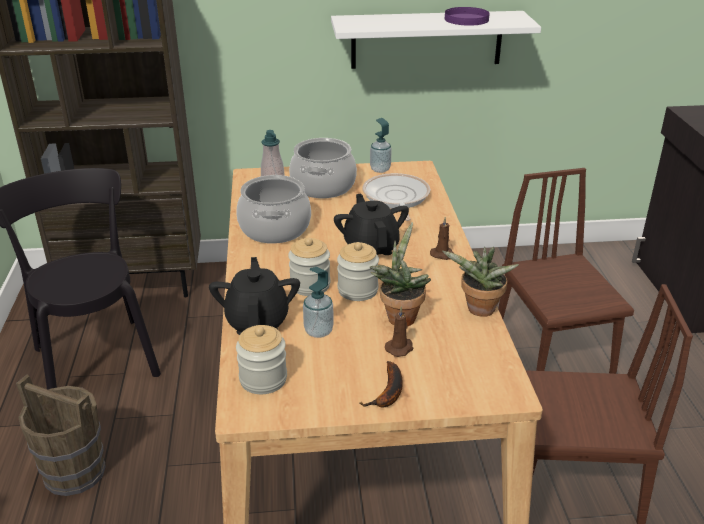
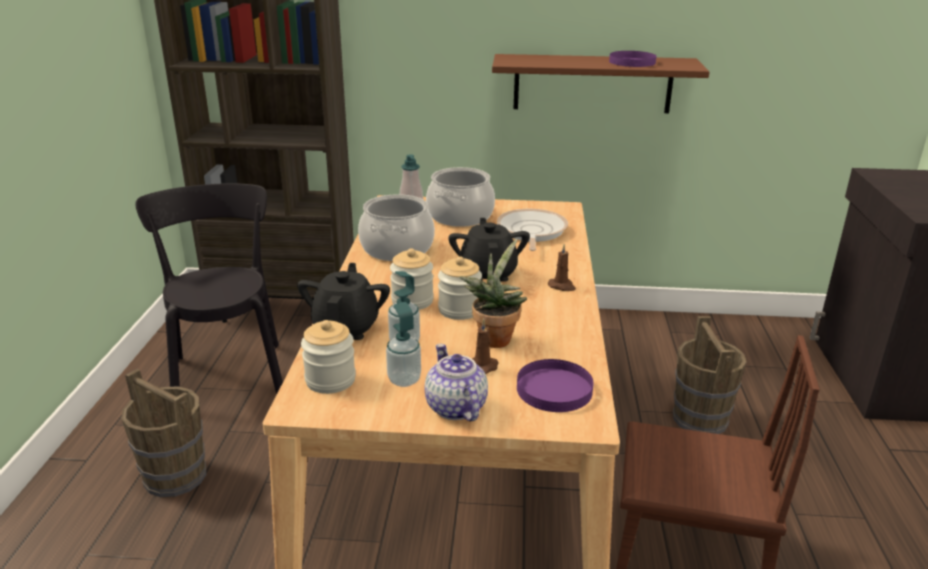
camera: 10 degrees right, 5 degrees down
(380, 169) = (524, 206): soap dispenser -> soap dispenser (404, 380)
(388, 393) = (455, 407): banana -> teapot
(426, 39) = (592, 83): white shelf -> brown shelf
(470, 363) = (553, 389): none -> purple plate
(478, 311) = (581, 341): potted plant -> none
(553, 350) = (700, 418): brown chair -> brown bucket

